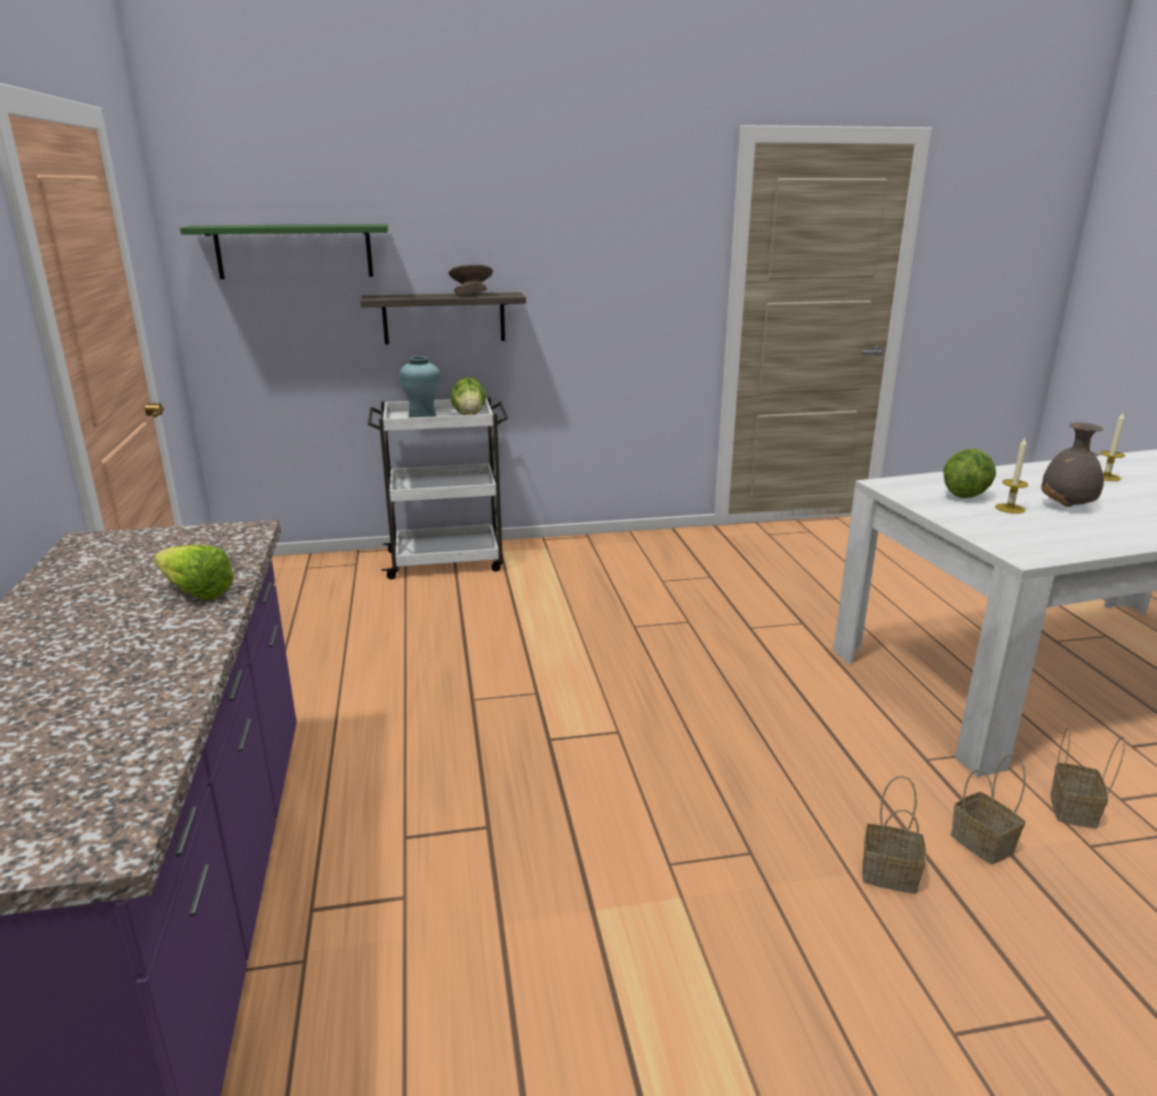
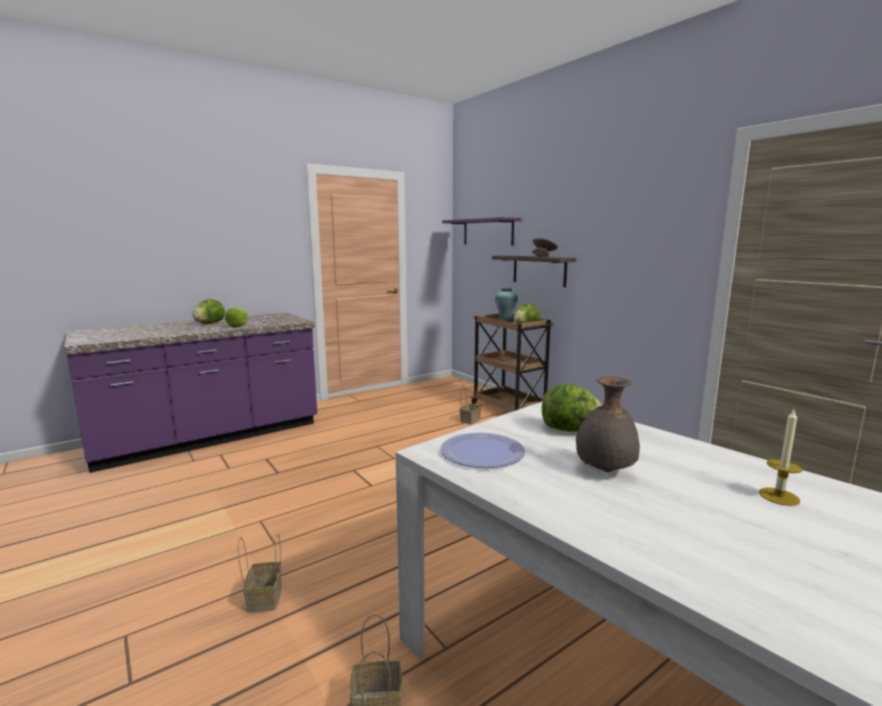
camera: 65 degrees right, 10 degrees down
(83, 629) = (209, 323): none -> lettuce
(294, 251) = (488, 232): green shelf -> purple shelf
(447, 561) = (509, 408): white cart -> brown cart
(980, 842) = (310, 642): basket -> basket (470, 420)
(1009, 508) = (556, 446): candle -> none
(1025, 536) = (482, 452): none -> plate

